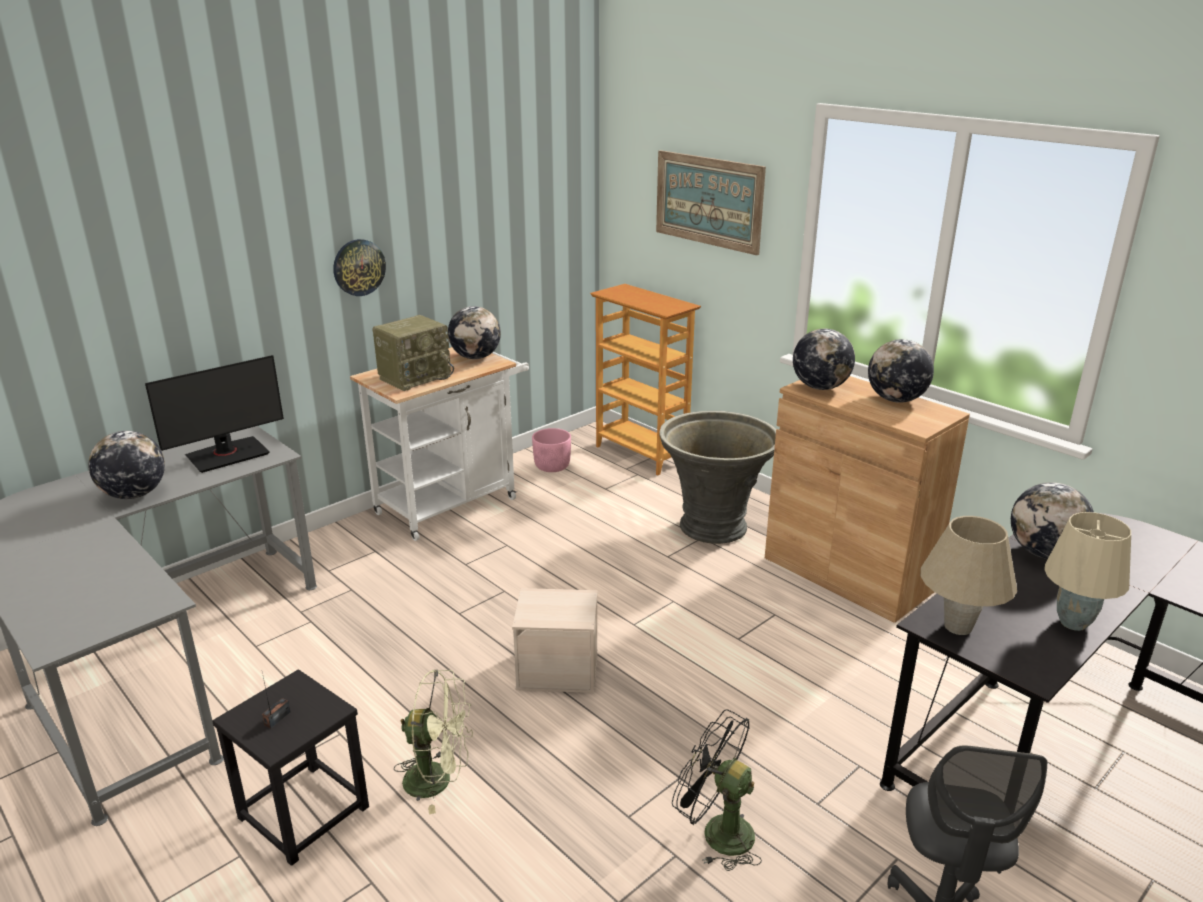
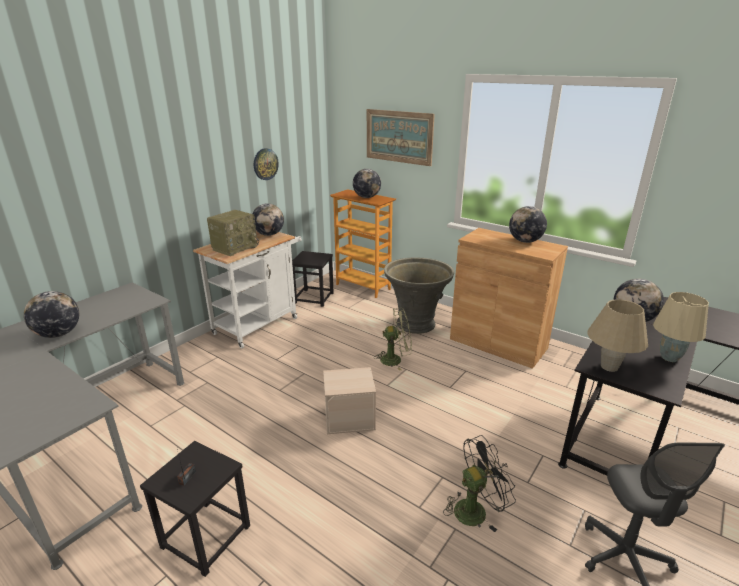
camera: 10 degrees left, 0 degrees up
(227, 455) = (120, 303): monitor -> none
(359, 267) = (194, 181): wall clock -> wall clock (265, 164)
(438, 780) = (292, 500): green fan -> green fan (395, 359)
(552, 466) = (314, 298): pink planter -> black stool
(717, 832) = (475, 509): black fan -> black fan turned 135 degrees clockwise
(820, 387) = (480, 237): globe -> globe (366, 197)

